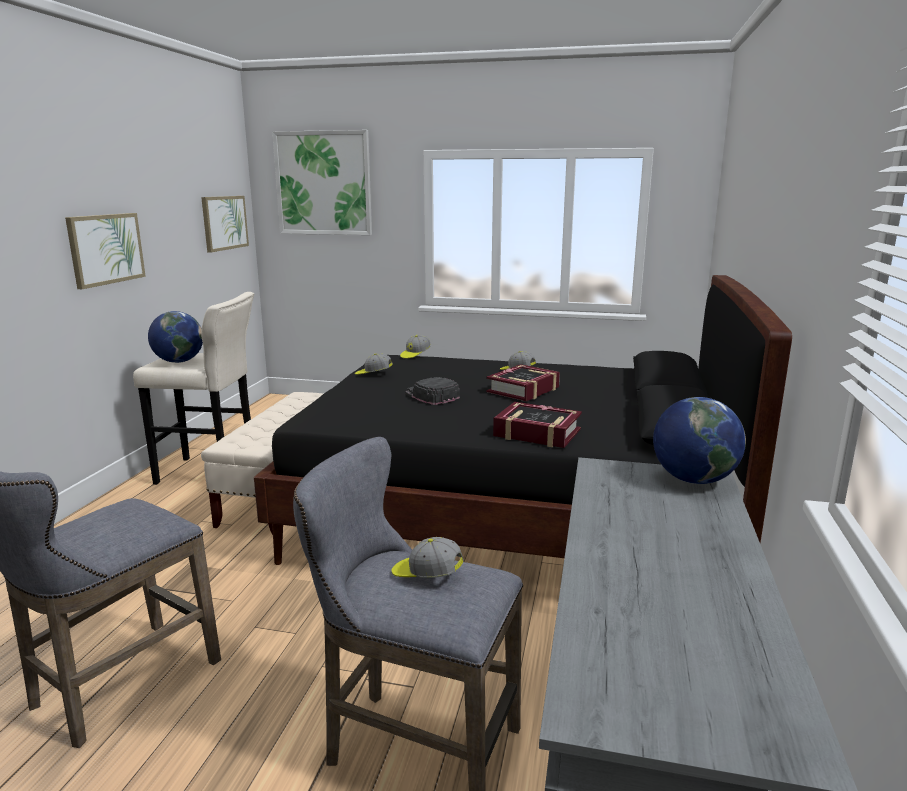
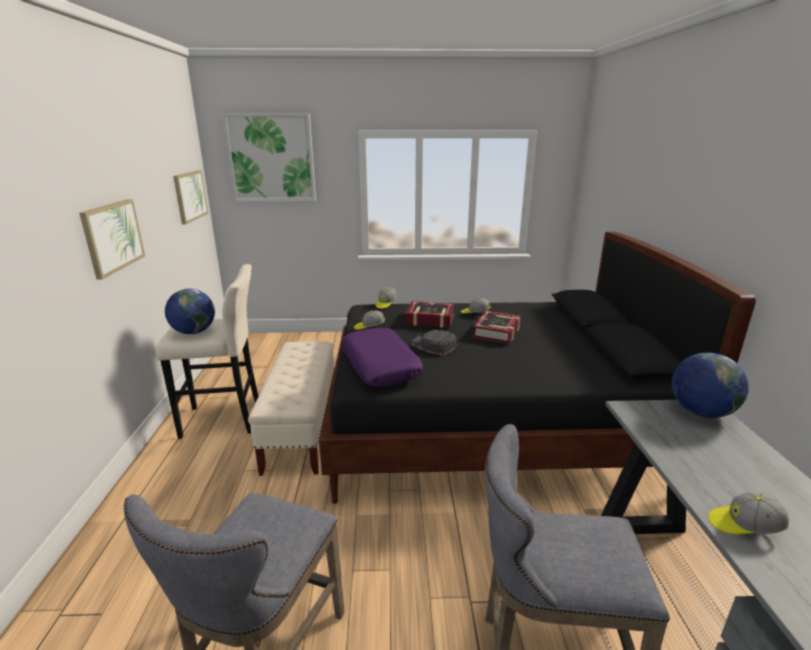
camera: 15 degrees left, 5 degrees up
(351, 407) = (380, 366): none -> purple pillow
(426, 574) = (578, 539): cap -> cap (744, 525)
(537, 433) = (543, 375): book -> book (430, 319)

